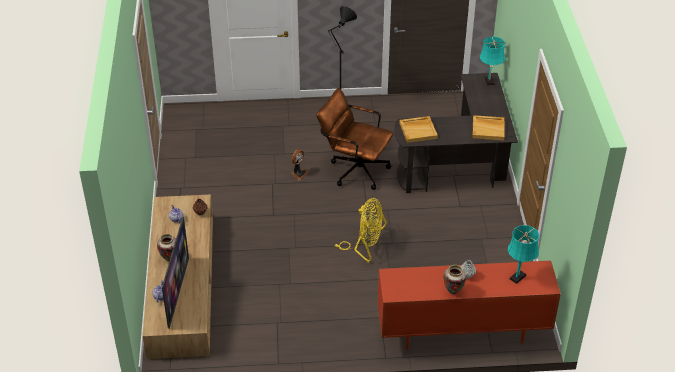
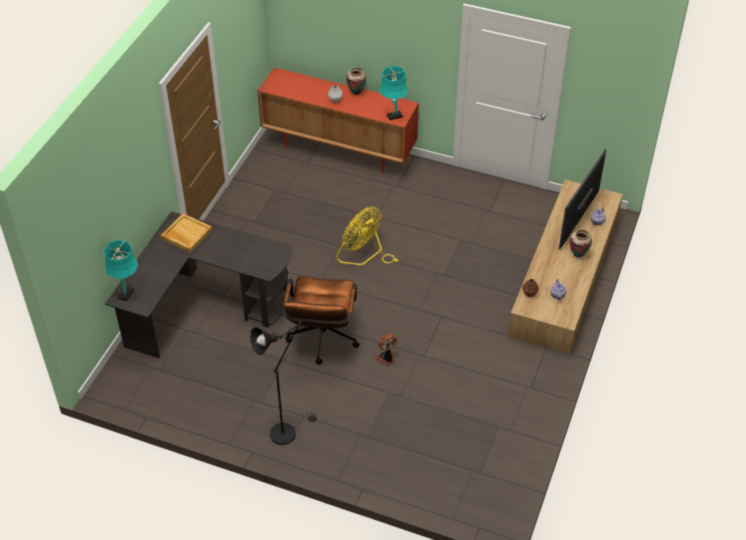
camera: 155 degrees left, 5 degrees up
(354, 169) = (322, 341): brown office chair -> brown office chair turned 45 degrees clockwise
(418, 130) = (259, 257): beige tray -> none
(519, 276) = (294, 87): turquoise table lamp -> turquoise table lamp (393, 116)

